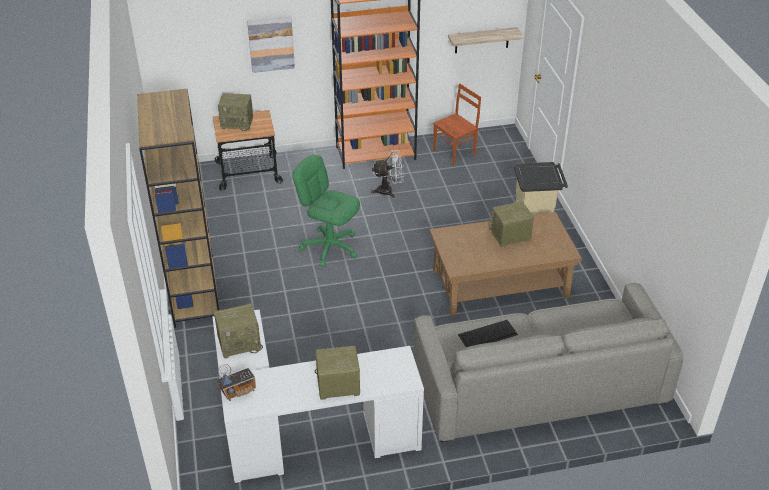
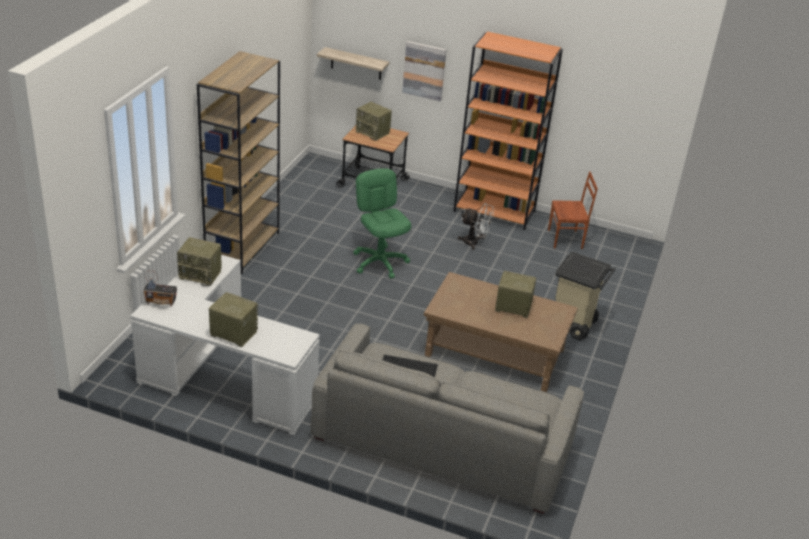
camera: 30 degrees right, 5 degrees down
(482, 40) = (627, 137): shelf -> shelf (356, 64)

